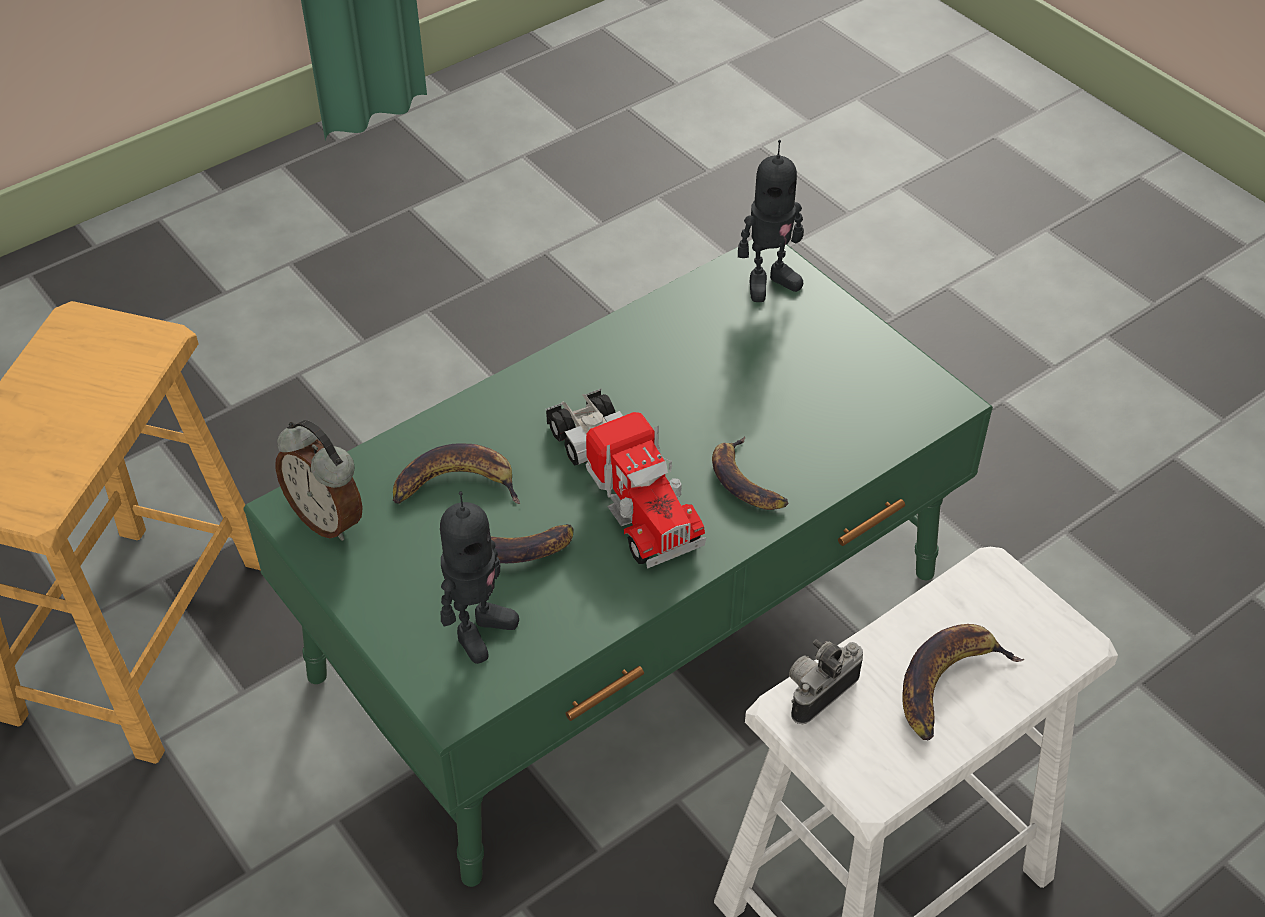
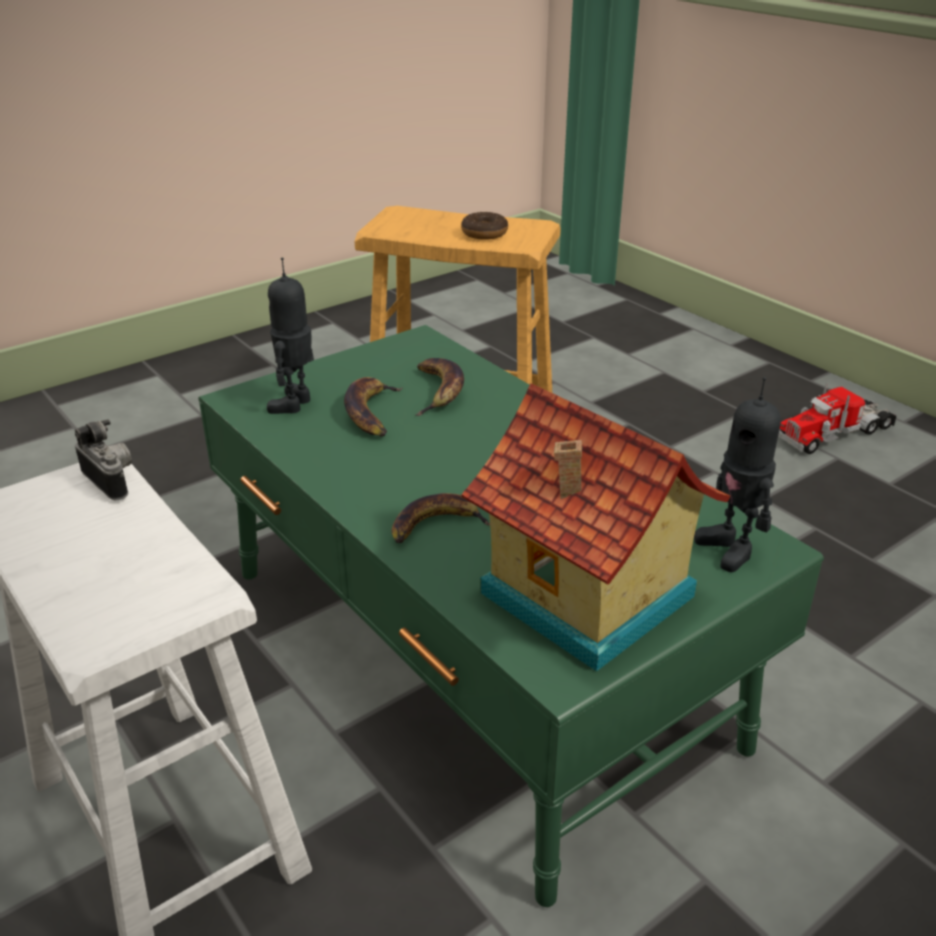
camera: 90 degrees right, 15 degrees down
(93, 381) = (484, 233): none -> donut
(328, 519) = (408, 349): alarm clock -> none
(479, 630) = (296, 404): toy robot -> toy robot turned 75 degrees clockwise
(621, 486) = (433, 460): toy truck -> toy truck (835, 433)
(847, 379) = (584, 597): none -> toy house
(948, 683) = (84, 554): banana -> none

